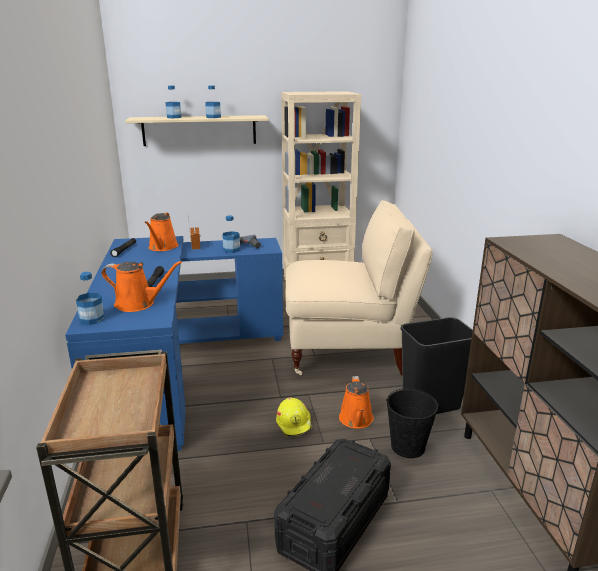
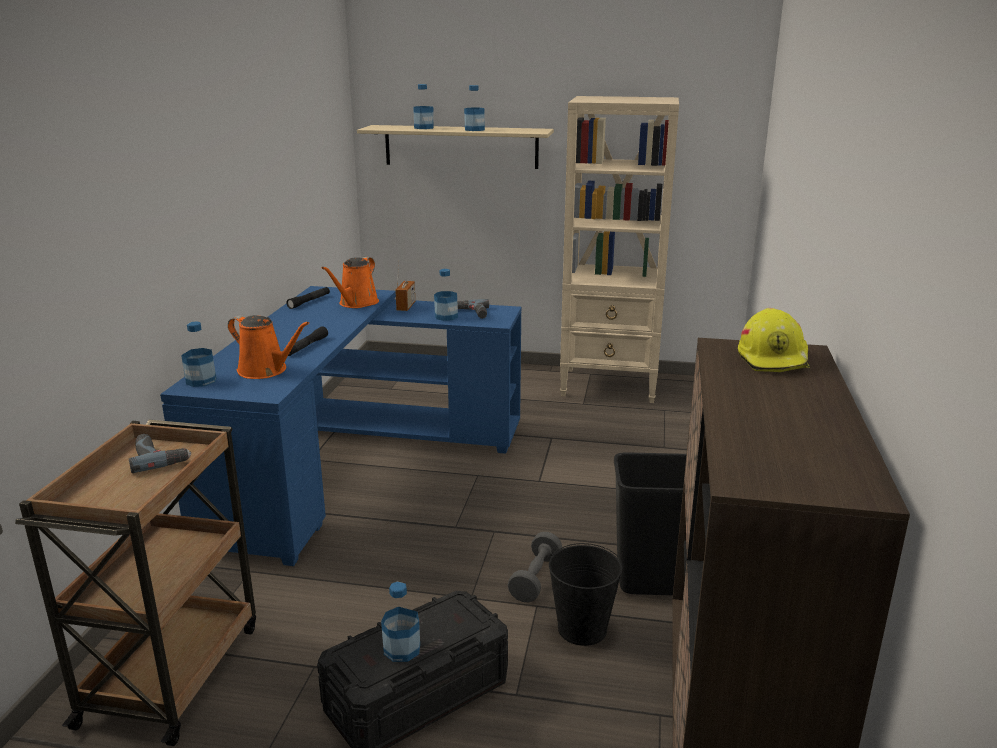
camera: 20 degrees right, 0 degrees up
(118, 384) = (159, 457): none -> power drill
(294, 423) = (450, 564): yellow hard hat -> yellow hard hat (774, 359)
(333, 490) = (402, 649): none -> bottle
(348, 352) = (590, 485): beige chair -> none
(356, 420) = (535, 578): orange watering can -> grey dumbbell

